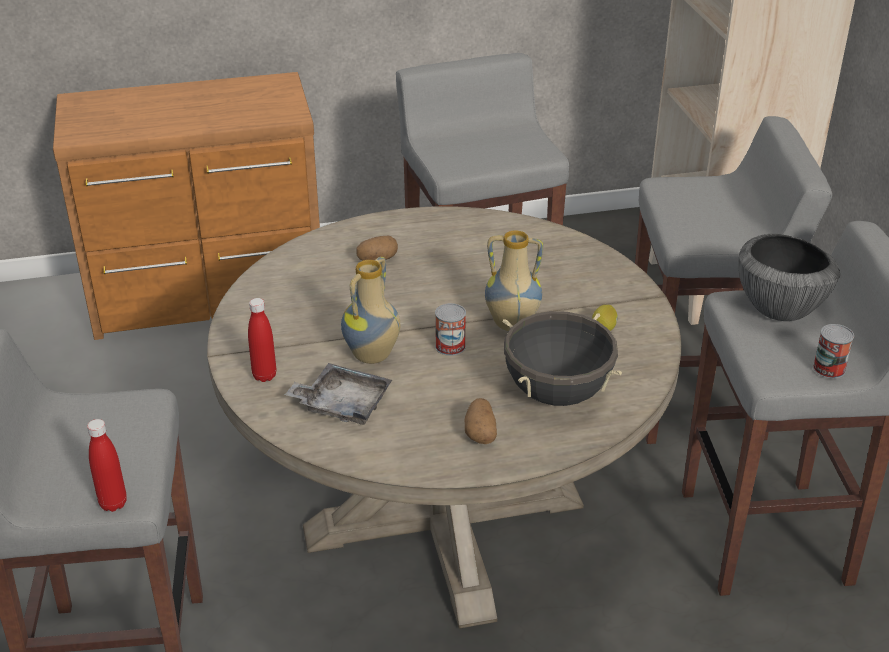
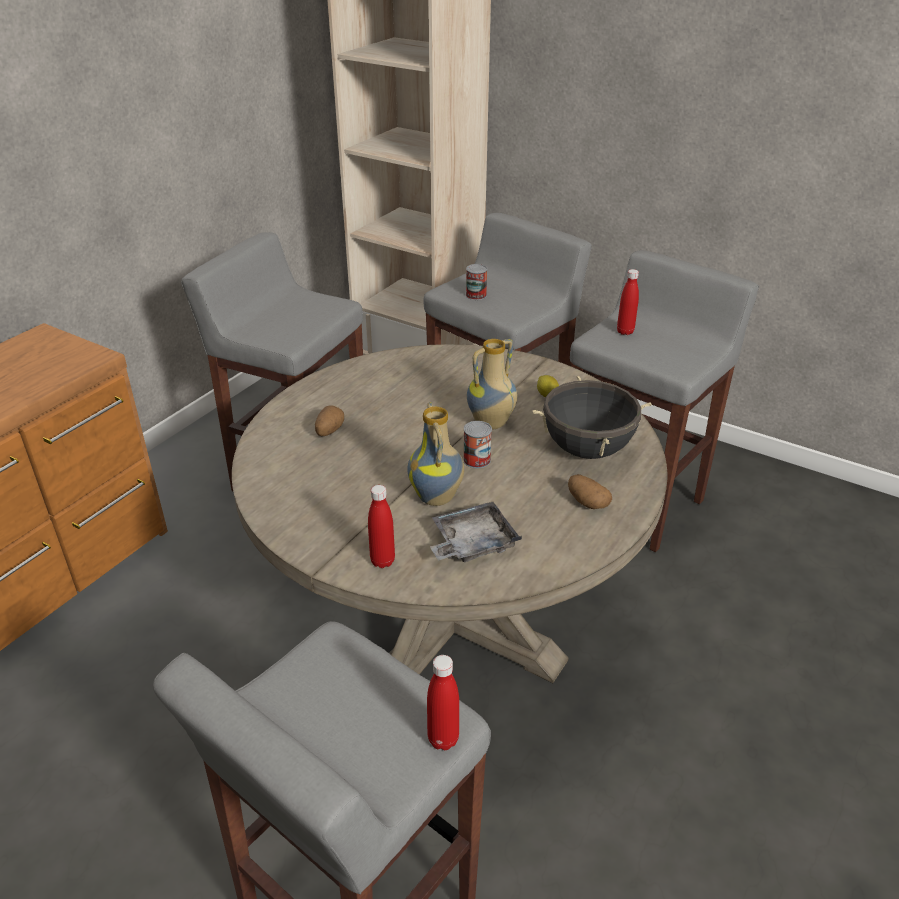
camera: 45 degrees left, 0 degrees up
(780, 309) = (625, 331): bowl -> red bottle
(829, 368) = (698, 351): can -> can (476, 295)

